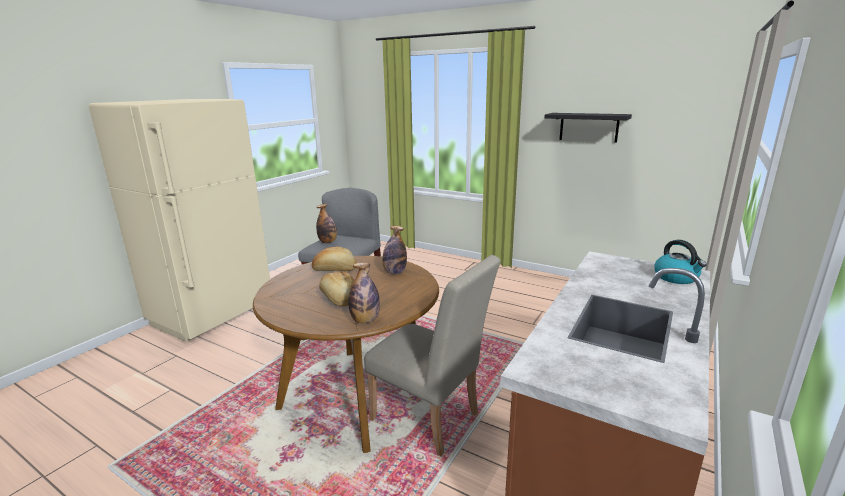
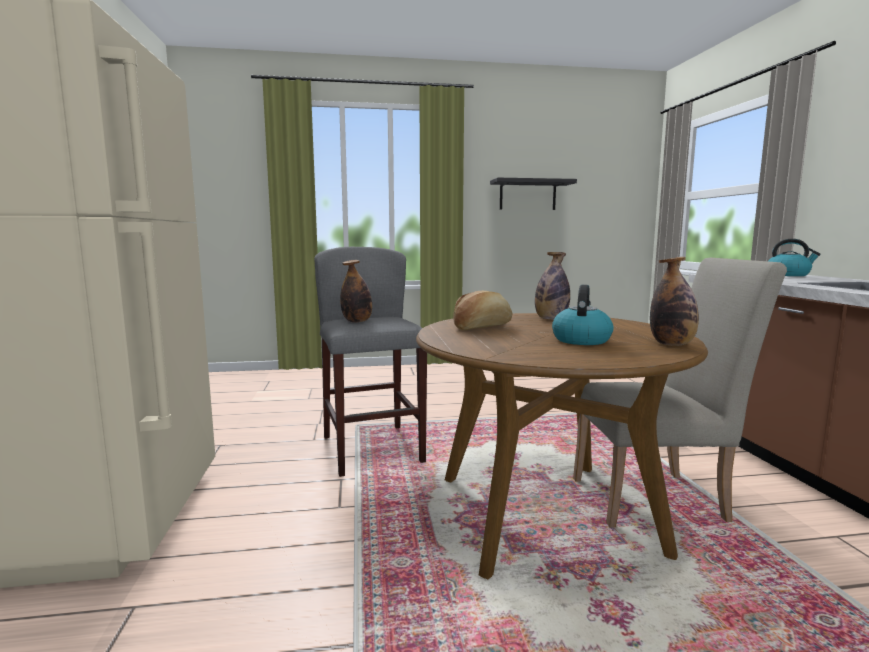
camera: 40 degrees left, 10 degrees down
(338, 299) = (581, 340): bread -> kettle

